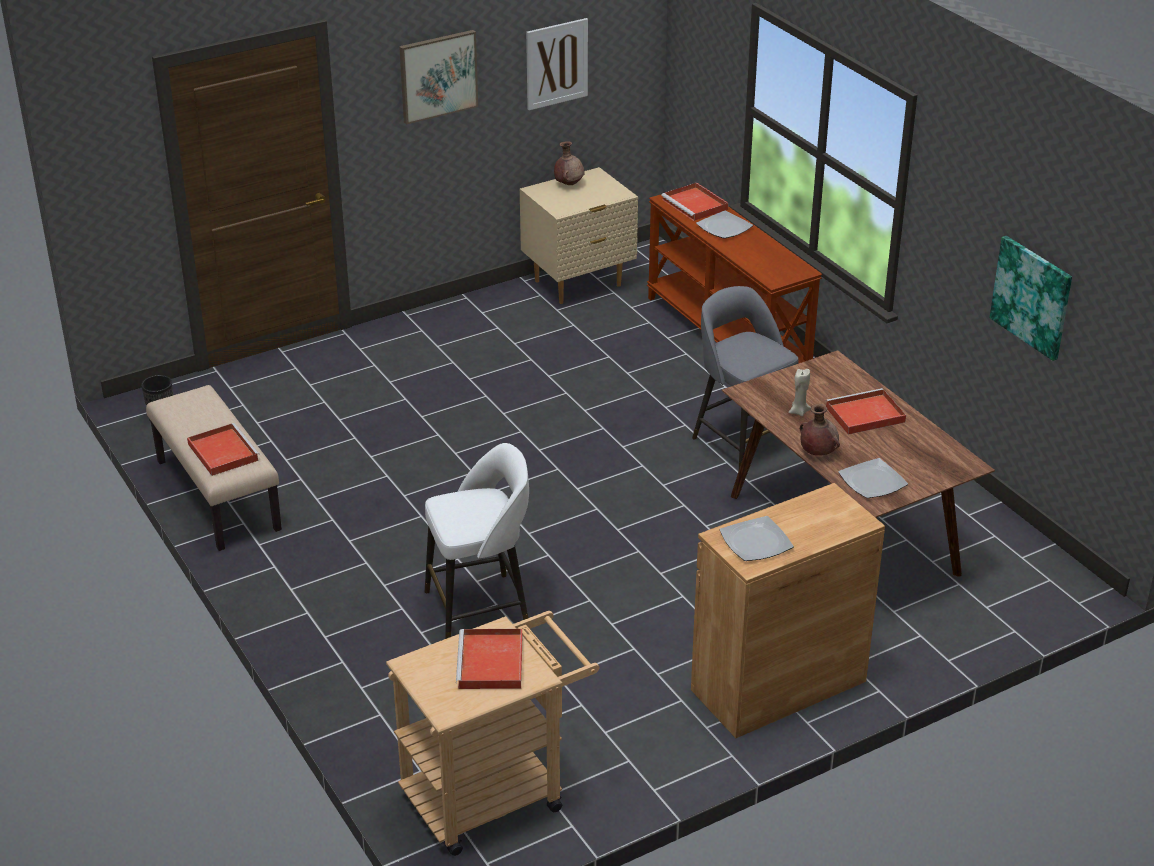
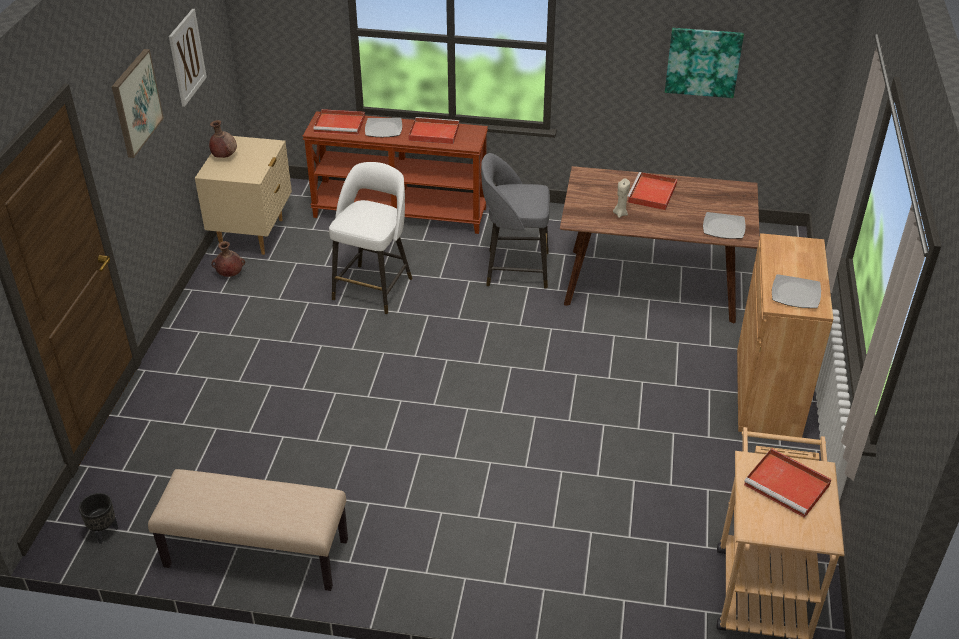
camera: 50 degrees left, 5 degrees up
(222, 451) = (286, 508): red tray -> red tray (433, 133)
(480, 607) = (557, 481): white stool -> white stool (374, 287)
(817, 453) = (672, 230): brown vase -> brown vase (230, 274)

